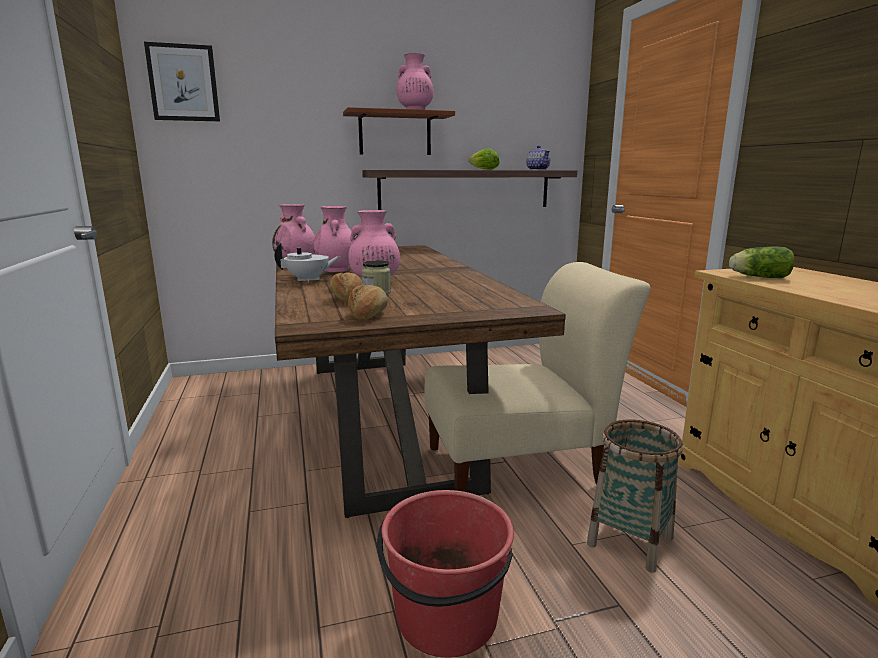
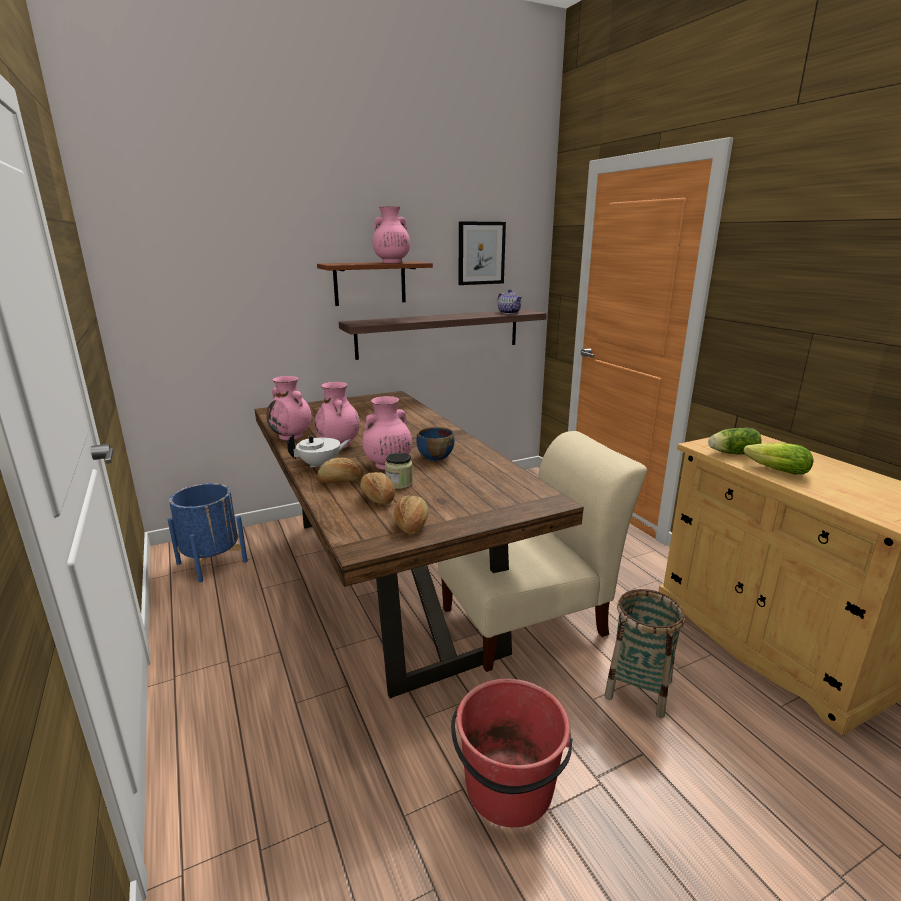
camera: 10 degrees left, 5 degrees up
(183, 83) = (145, 242): picture -> picture (481, 253)
(221, 393) = (212, 562): none -> blue planter
(319, 289) = (340, 481): none -> bread
(426, 279) = (435, 457): none -> blue bowl
(482, 169) = (457, 315): lettuce -> lettuce (773, 470)

